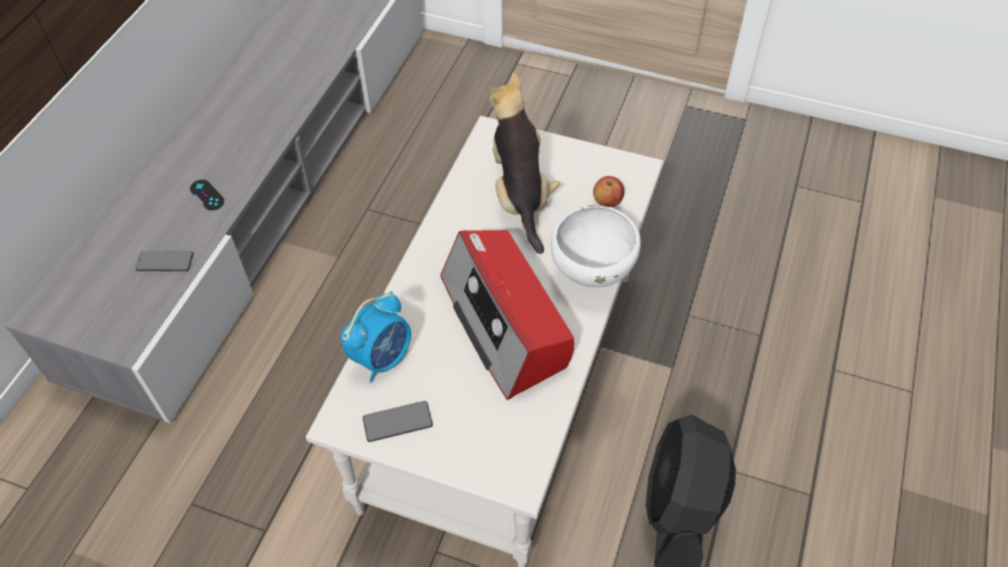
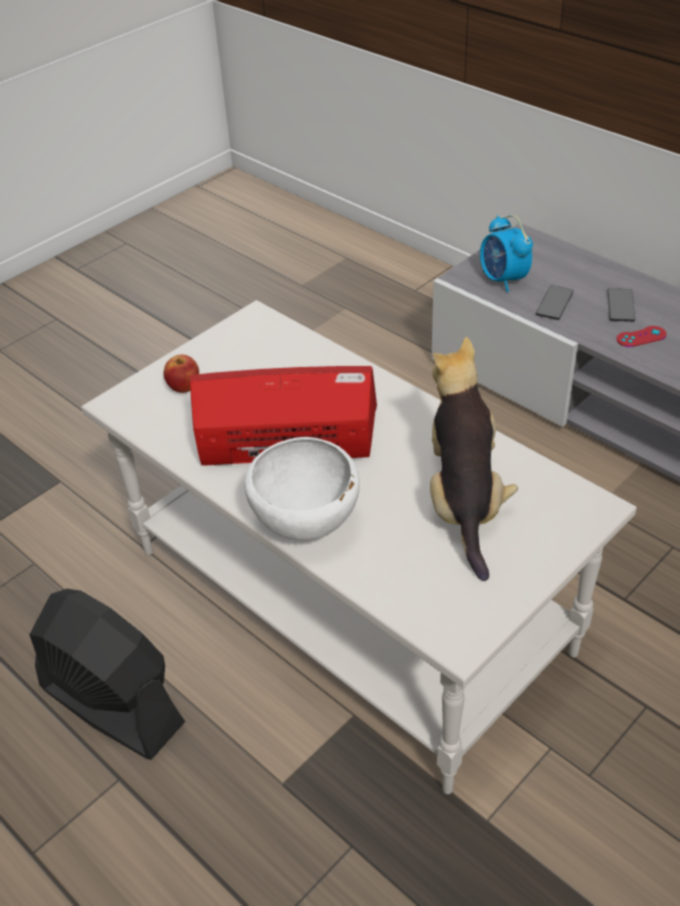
camera: 115 degrees right, 10 degrees down
(207, 195) = (641, 337): black game controller -> red game controller
(382, 357) = (303, 351): alarm clock -> alarm clock (503, 280)
(397, 422) = (229, 347): phone -> phone (620, 306)
(520, 195) = (464, 501): plush toy -> plush toy turned 105 degrees counterclockwise
(607, 202) = (411, 581): apple -> apple (184, 387)

